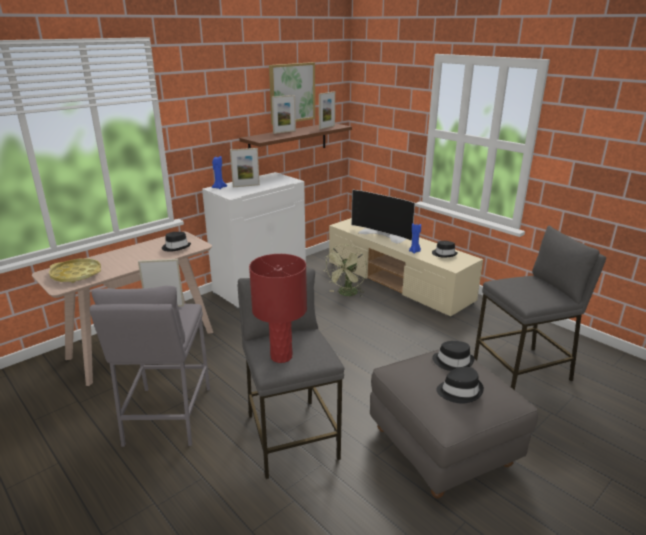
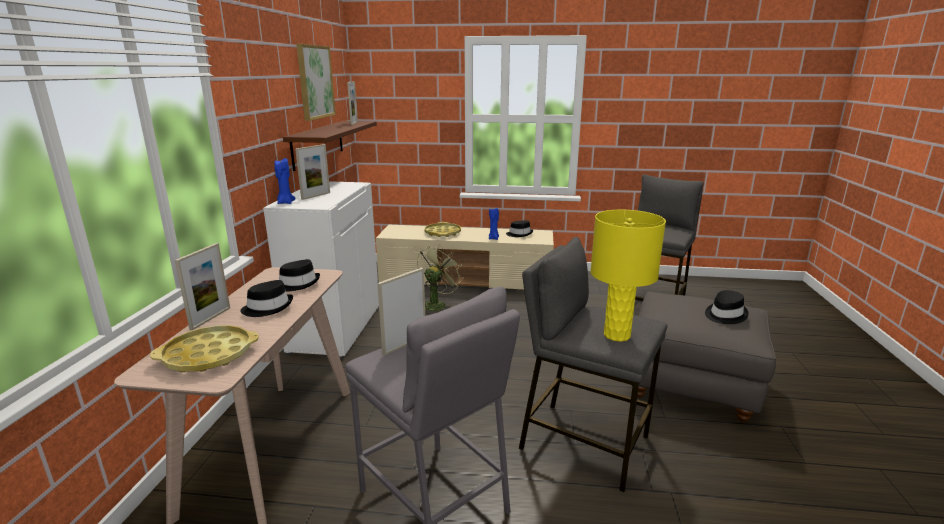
camera: 40 degrees left, 5 degrees down
(281, 357) = (617, 335): red table lamp -> yellow table lamp
(284, 132) = (321, 129): picture frame -> picture frame (210, 318)
(346, 294) = (436, 304): green fan -> green fan turned 135 degrees counterclockwise
(383, 235) = (442, 233): television -> yellow tray
(453, 361) = (683, 299): black hat -> black hat (268, 307)

